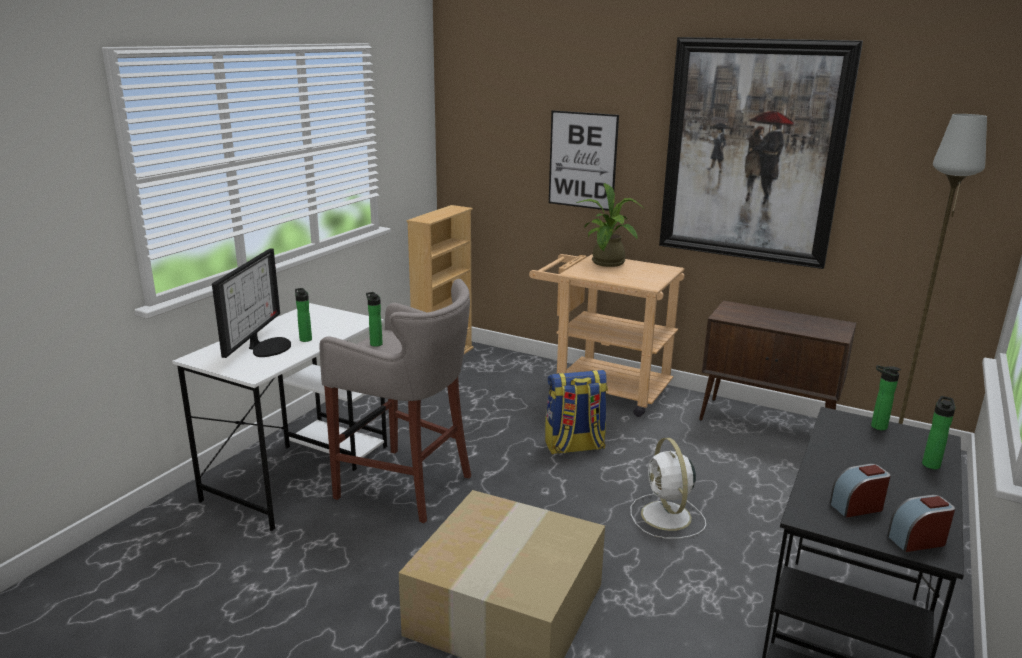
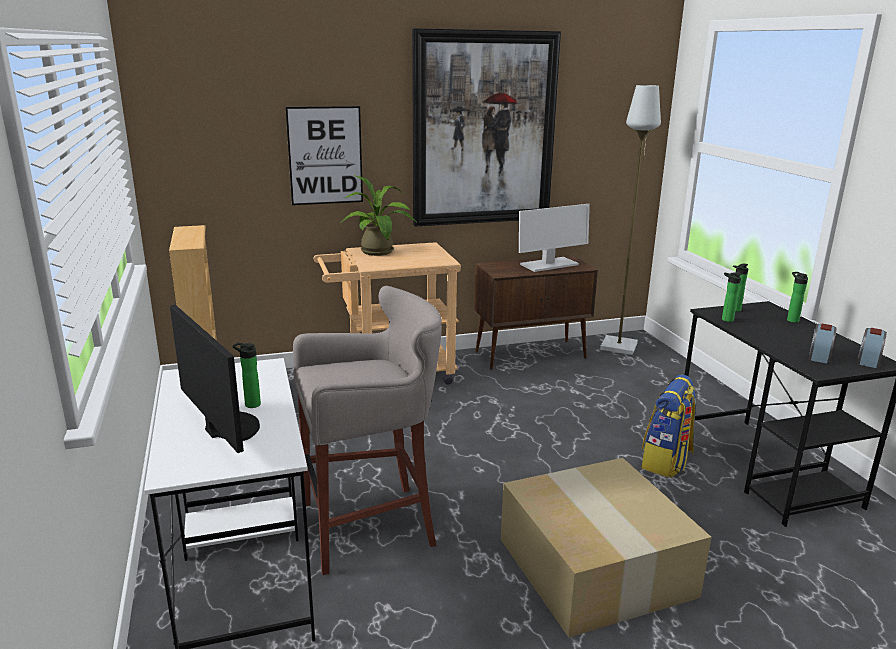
camera: 45 degrees left, 0 degrees up
(375, 343) = (332, 380): bottle -> bottle (725, 320)
(574, 447) = (443, 426): backpack -> backpack (666, 462)
(667, 517) = (577, 445): white fan -> none
(799, 323) = (549, 265): none -> monitor

